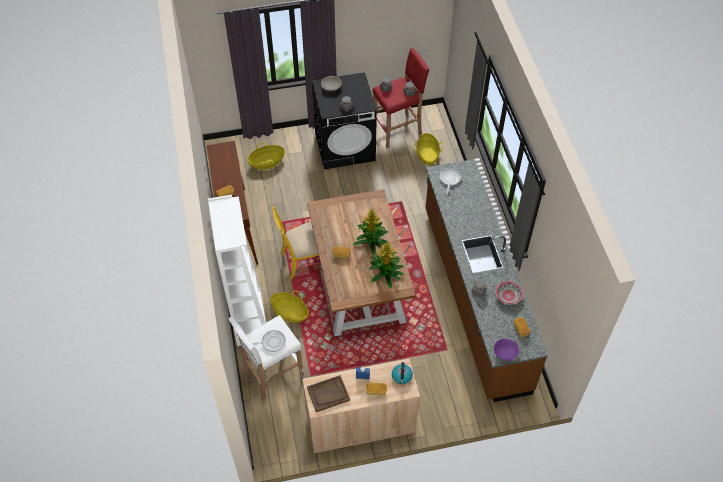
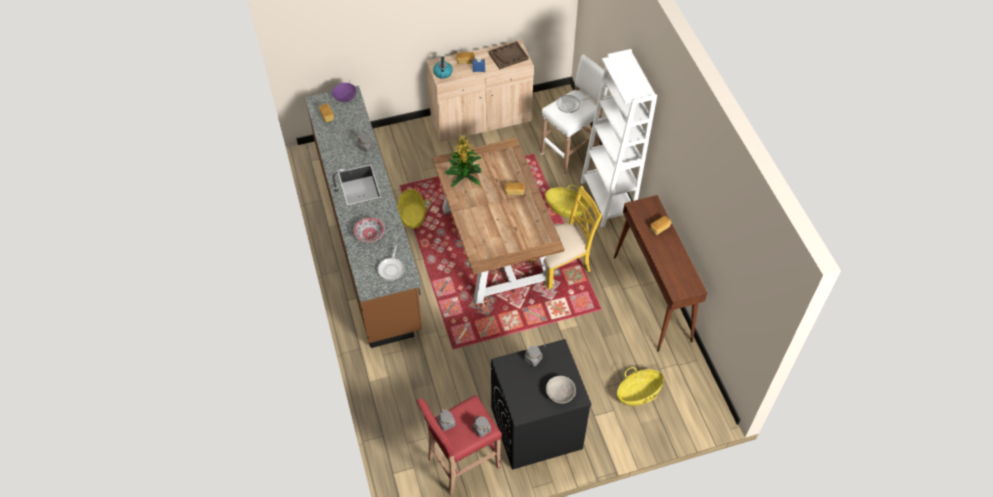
camera: 175 degrees right, 0 degrees up
(371, 241) = (482, 208): potted plant -> none
(427, 155) = (419, 423): basket -> basket (412, 215)
(508, 296) = (335, 144): bowl -> bowl (369, 234)

